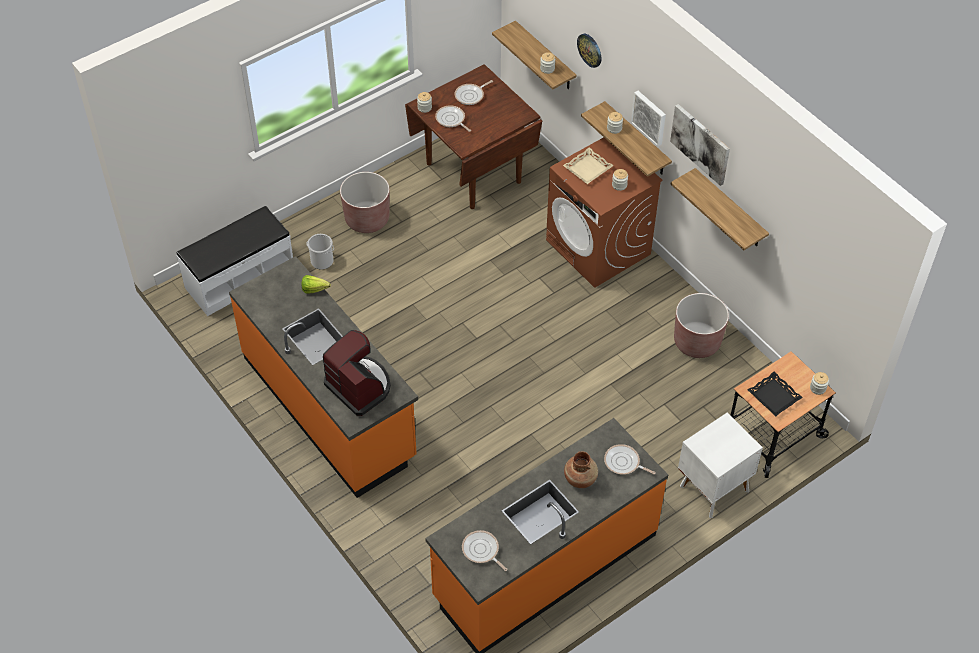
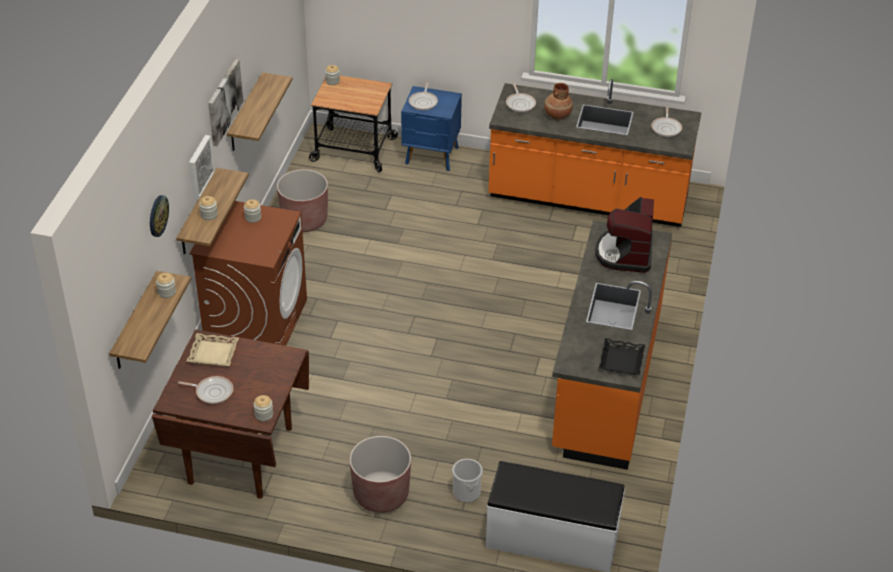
camera: 130 degrees left, 10 degrees down
(316, 290) = (570, 334): lettuce -> none
(451, 120) = (262, 385): frying pan -> frying pan (423, 102)
(588, 169) = (252, 244): beige tray -> beige tray (213, 353)
(712, 488) = (432, 156): white nightstand -> blue nightstand
(774, 396) = (363, 95): black tray -> black tray (621, 360)

